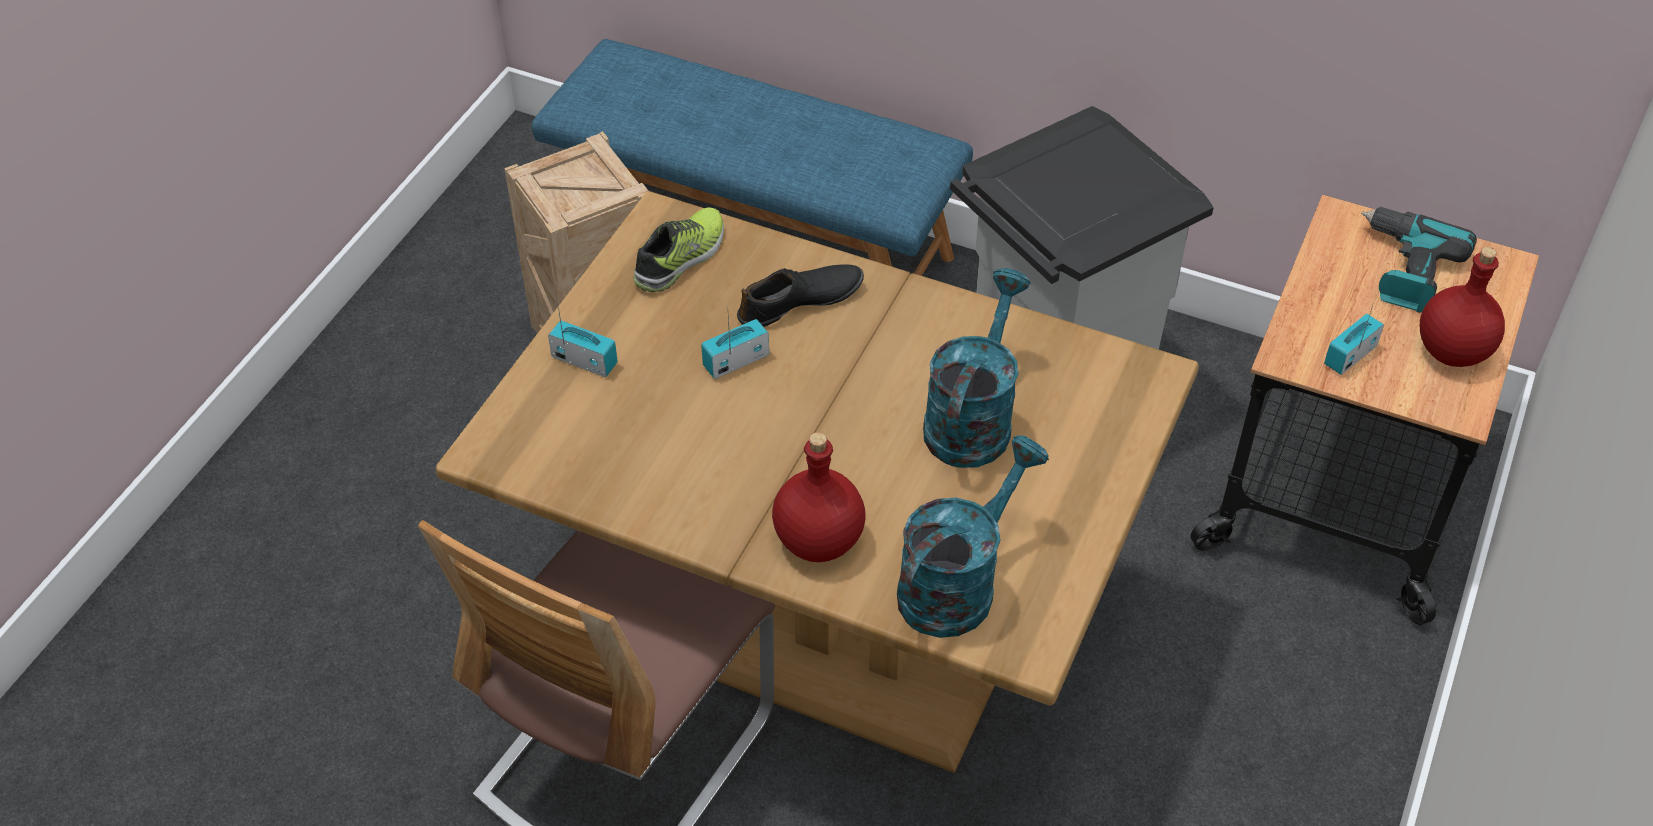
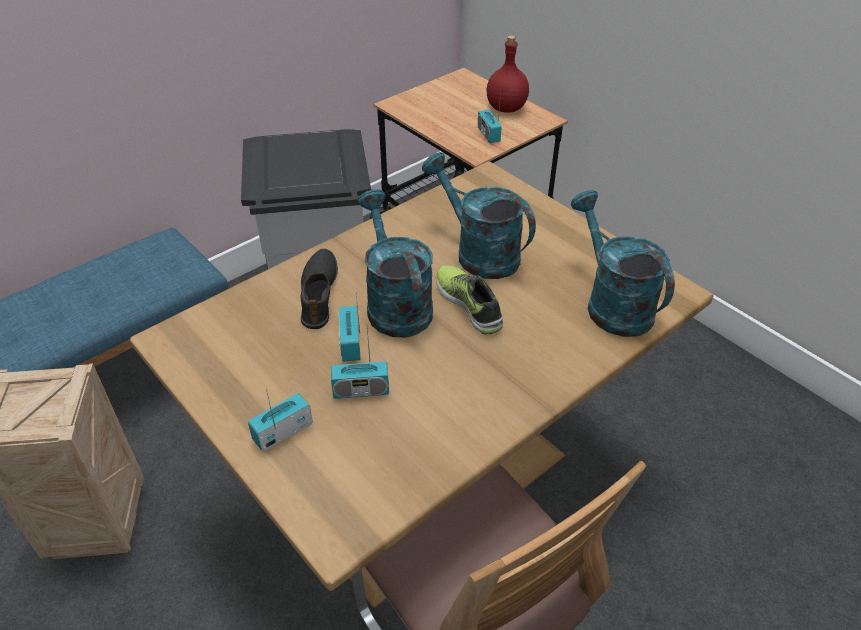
camera: 65 degrees left, 5 degrees down
(671, 397) = (361, 390): none -> radio
(682, 258) = (222, 339): shoe -> shoe (470, 304)
(818, 539) = (544, 355): red bottle -> none
(824, 374) = (395, 303): none -> turquoise watering can
(1404, 269) = (443, 101): power drill -> none

